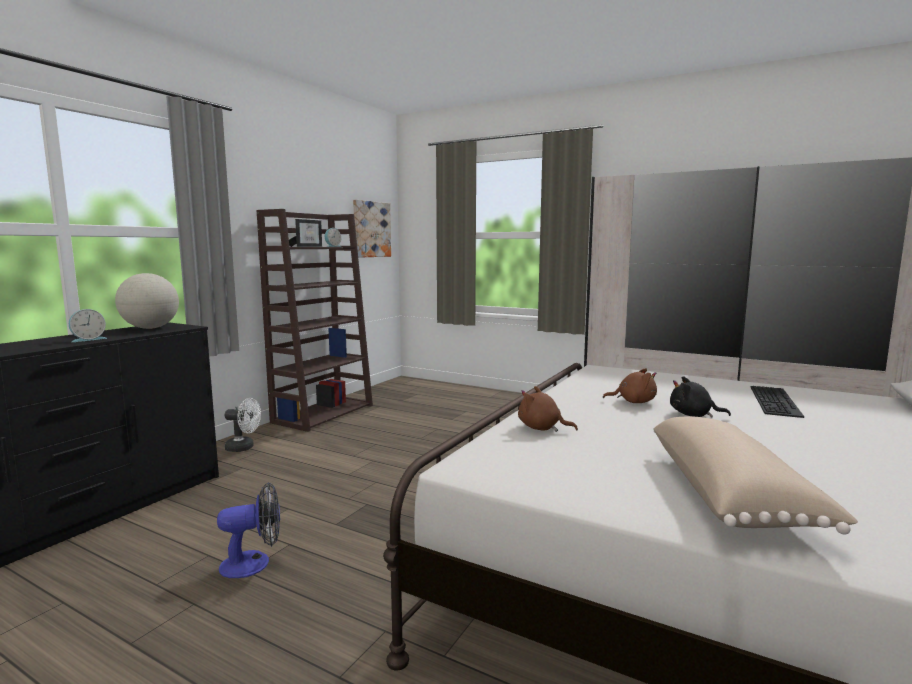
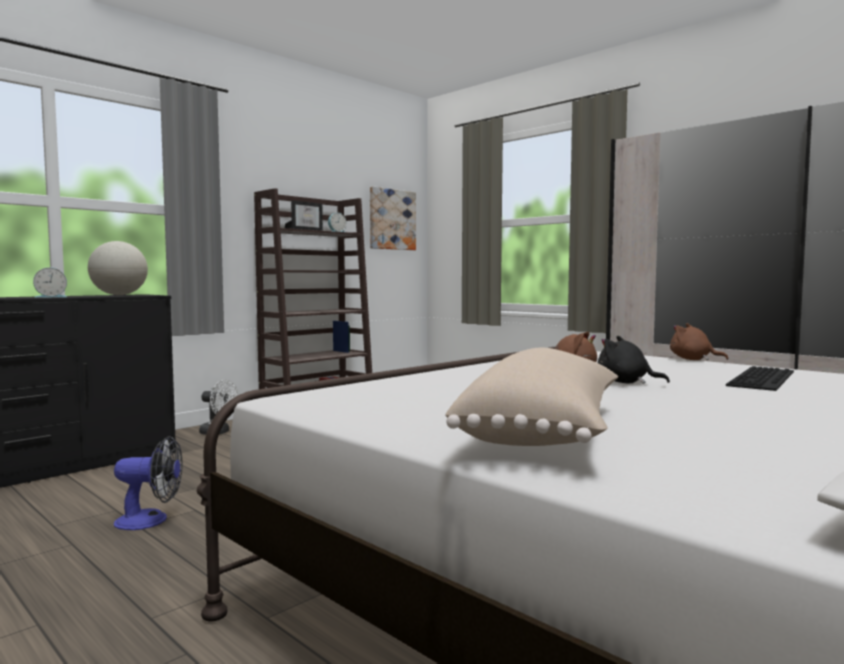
camera: 15 degrees right, 5 degrees down
(542, 428) = (422, 382): brown plush toy -> brown plush toy (693, 360)

